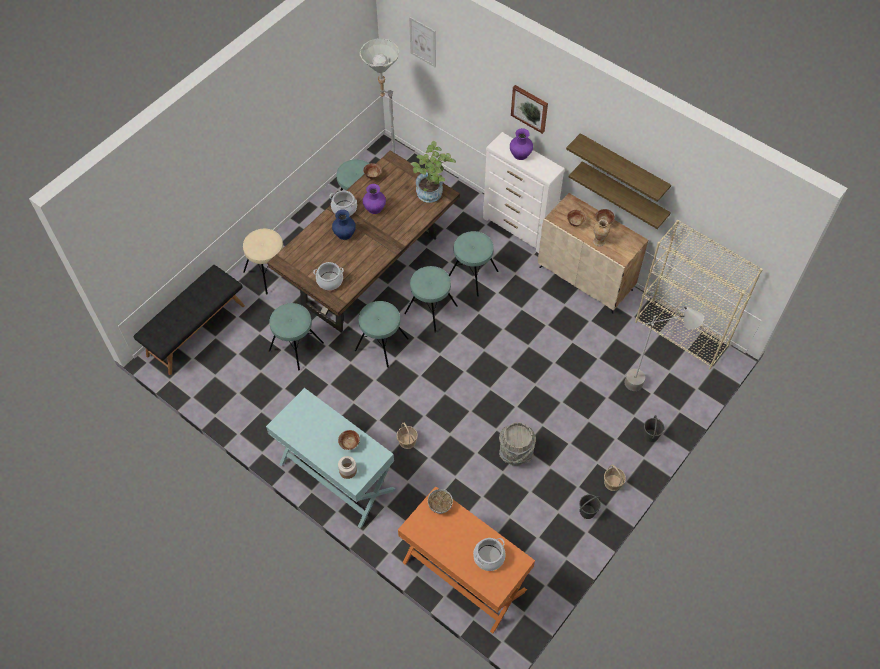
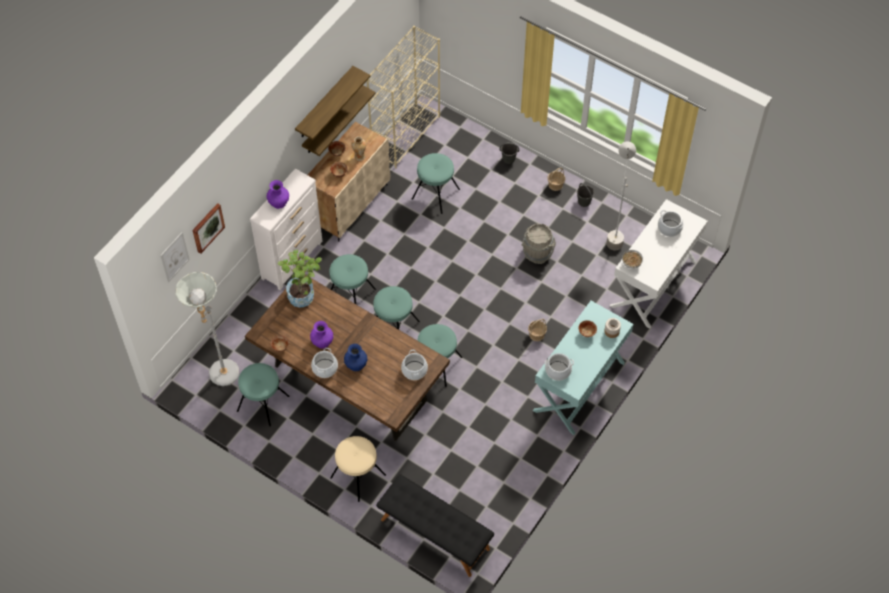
camera: 95 degrees left, 0 degrees up
(296, 346) = (446, 438): turquoise stool -> turquoise stool (435, 194)
(306, 409) = (558, 370): none -> cooking pot
(463, 576) = (653, 284): orange console table -> white console table
(530, 108) = (260, 169): picture -> picture (207, 227)
(649, 385) = (460, 158): grey floor lamp -> grey floor lamp (615, 231)

